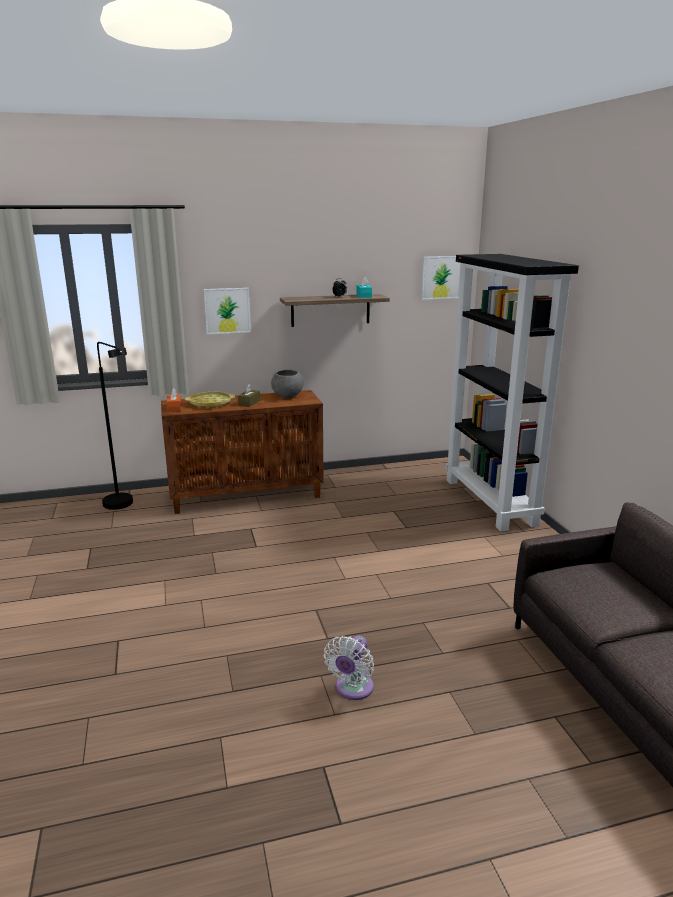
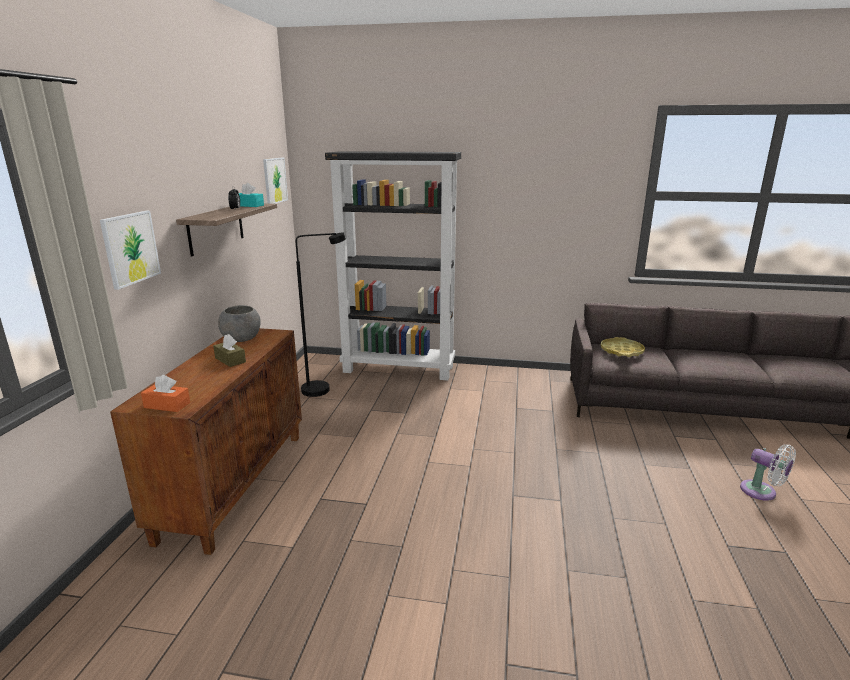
camera: 65 degrees left, 0 degrees up
(123, 505) = (112, 609): black floor lamp -> black floor lamp (323, 389)
(210, 403) = (190, 380): yellow tray -> yellow tray (621, 351)
(352, 689) = (635, 506): white fan -> white fan (762, 492)

